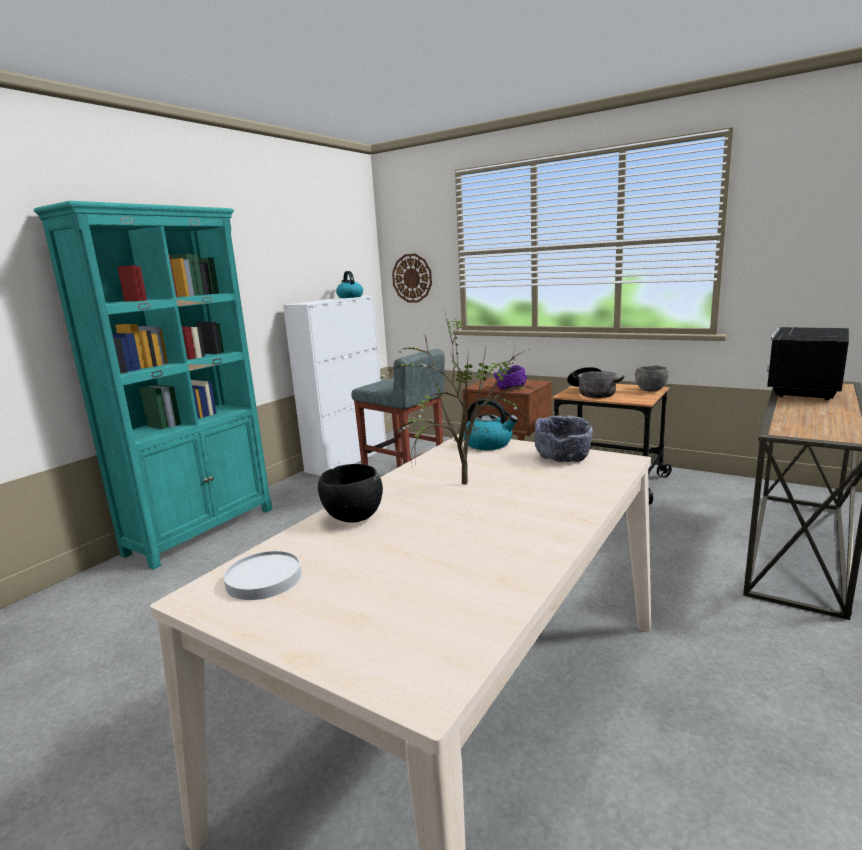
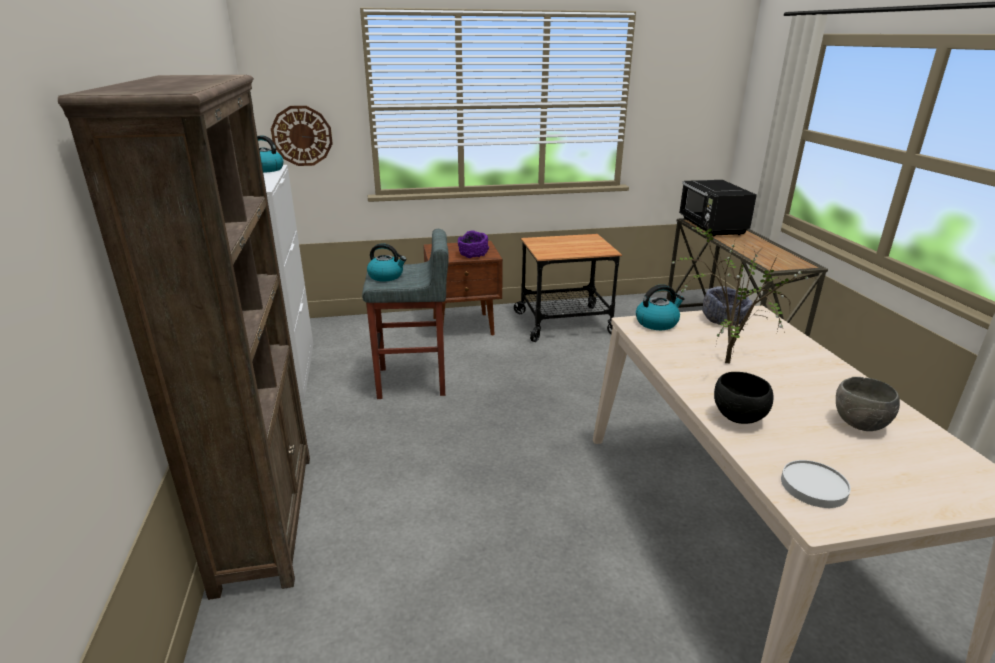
camera: 45 degrees left, 10 degrees up
(202, 530) = (266, 517): turquoise bookcase -> brown bookcase
(383, 384) = (386, 276): none -> kettle
(592, 392) = (558, 249): cooking pot -> none
(650, 390) = (593, 239): grey bowl -> grey bowl (858, 424)

